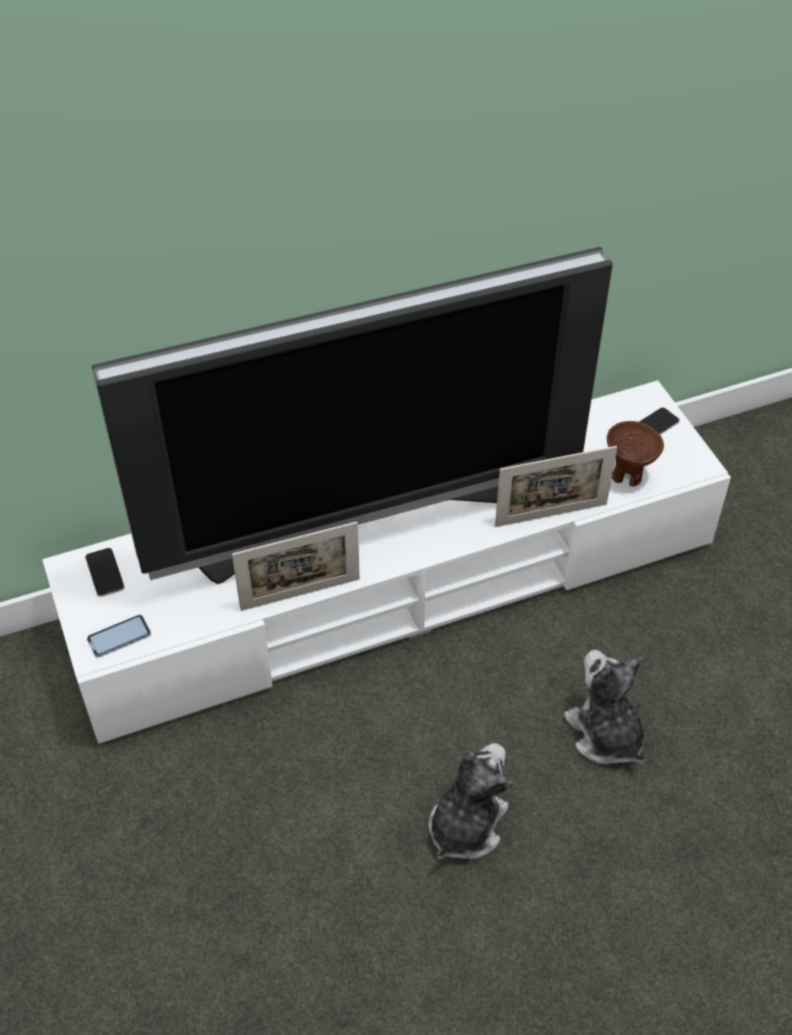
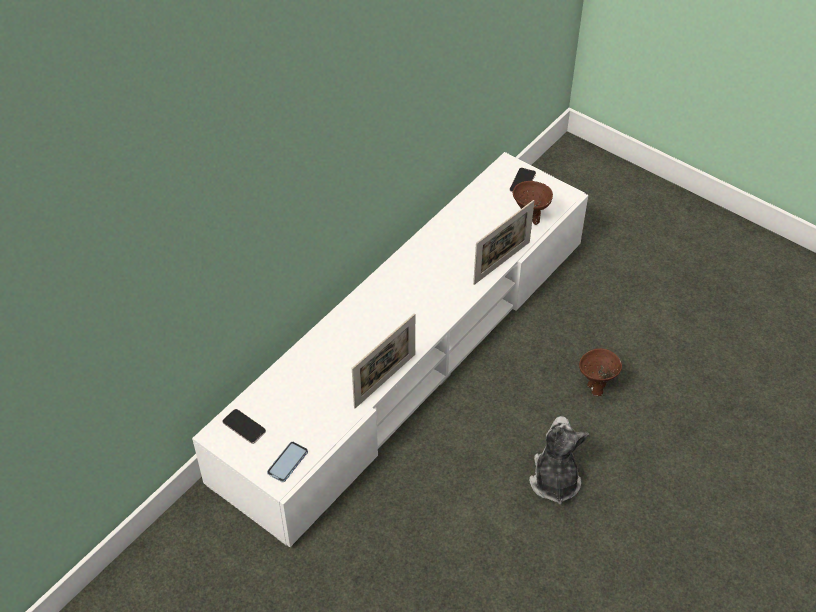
camera: 30 degrees left, 0 degrees up
(360, 520) = (387, 317): television -> none
(605, 734) = (596, 387): plush toy -> brown bowl

